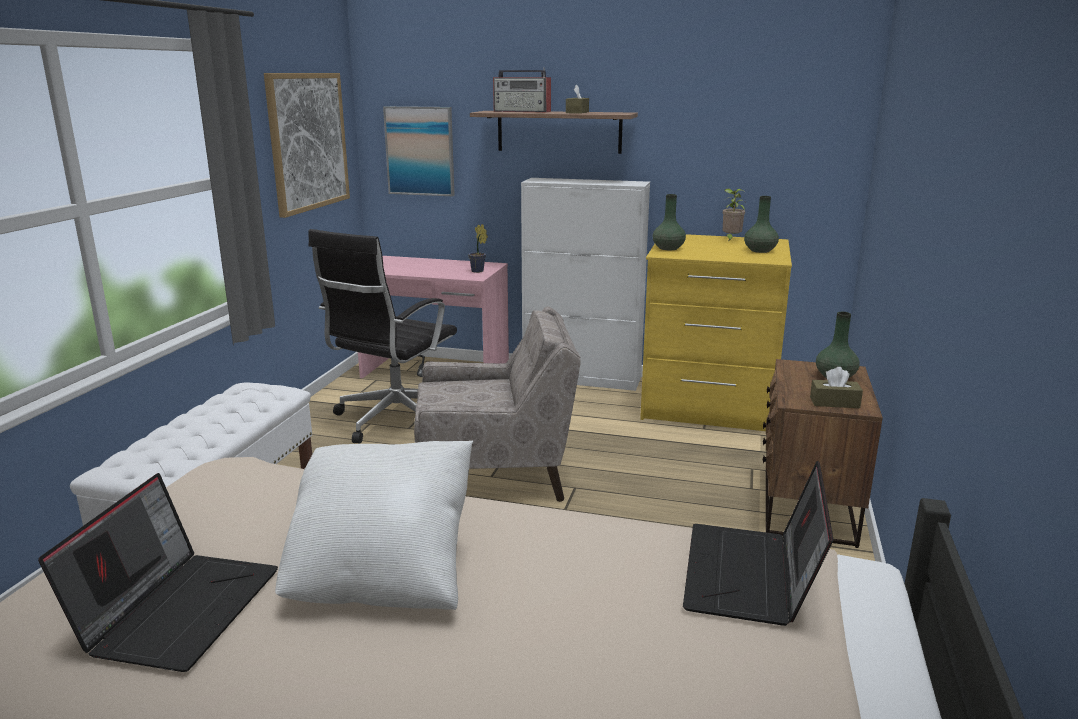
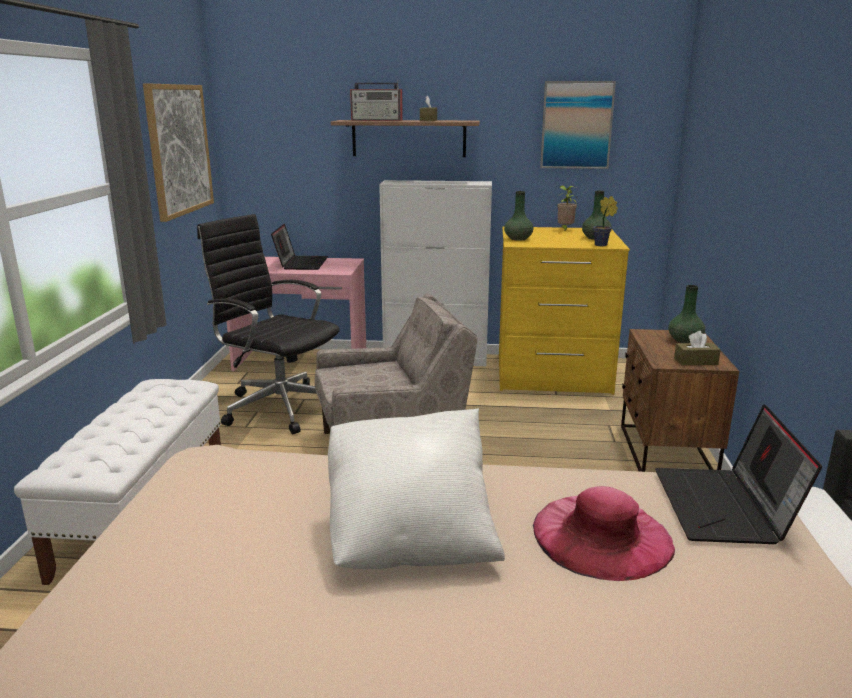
camera: 10 degrees left, 0 degrees up
(178, 608) = (232, 589): laptop -> laptop (301, 263)
(394, 420) = (279, 407): black office chair -> black office chair turned 105 degrees clockwise
(420, 151) = (278, 158): picture -> picture (576, 125)
(478, 271) = (342, 266): potted plant -> potted plant (602, 245)
(589, 594) = (601, 535): none -> pink hat

